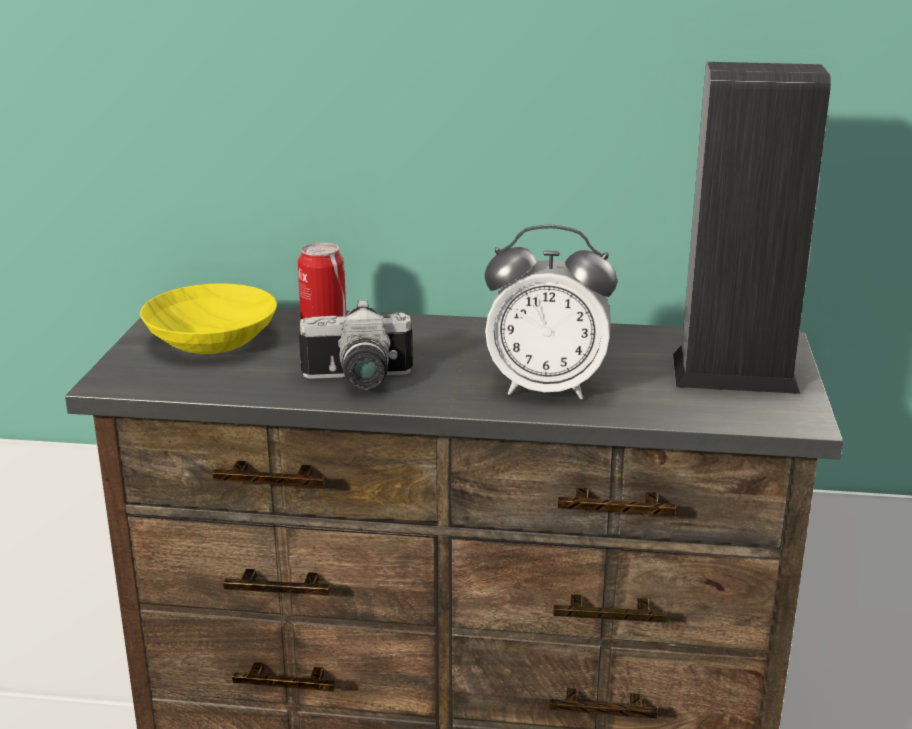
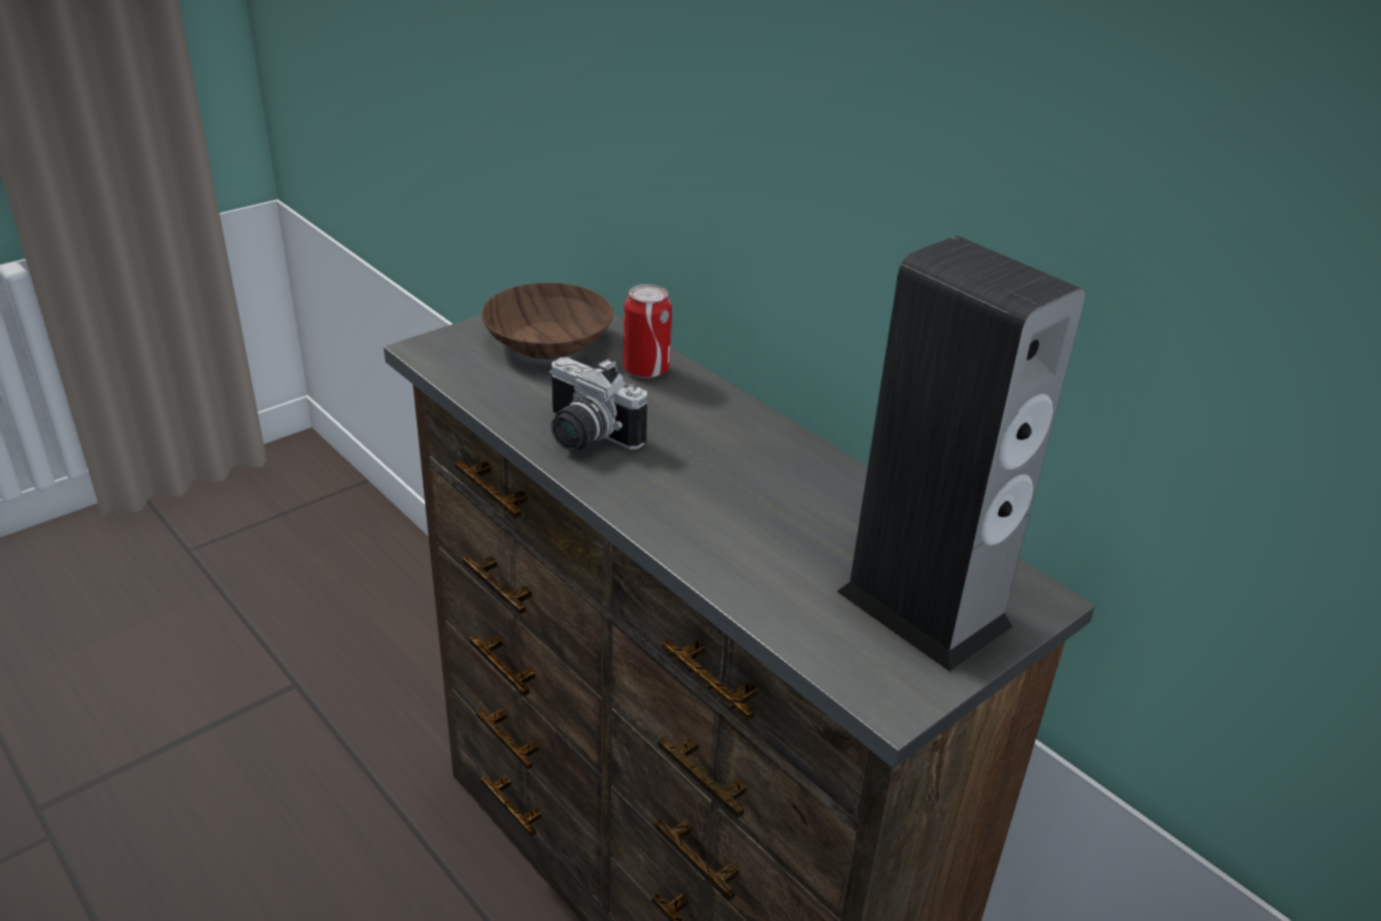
camera: 40 degrees right, 10 degrees up
(208, 339) = (546, 340): yellow bowl -> brown bowl
(546, 388) = (718, 526): alarm clock -> none

